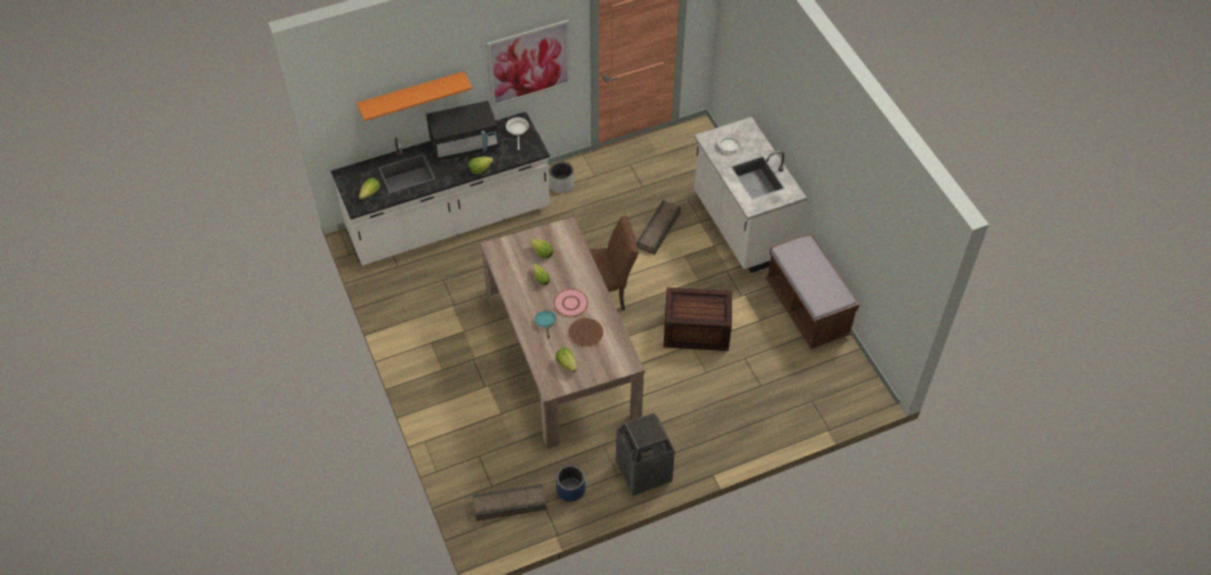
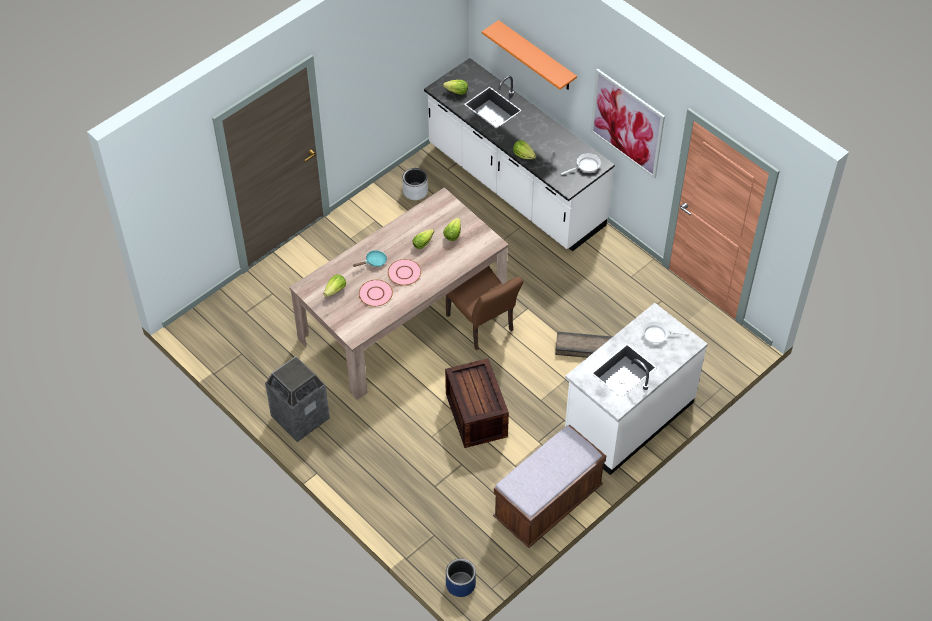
camera: 70 degrees right, 0 degrees up
(464, 144) = (547, 135): black microwave -> none
(509, 503) = (232, 330): crate -> none
(561, 184) = (605, 254): grey planter -> grey planter (415, 191)
(571, 489) = (262, 369): blue planter -> blue planter (460, 584)
(585, 333) = (375, 293): brown plate -> pink plate

